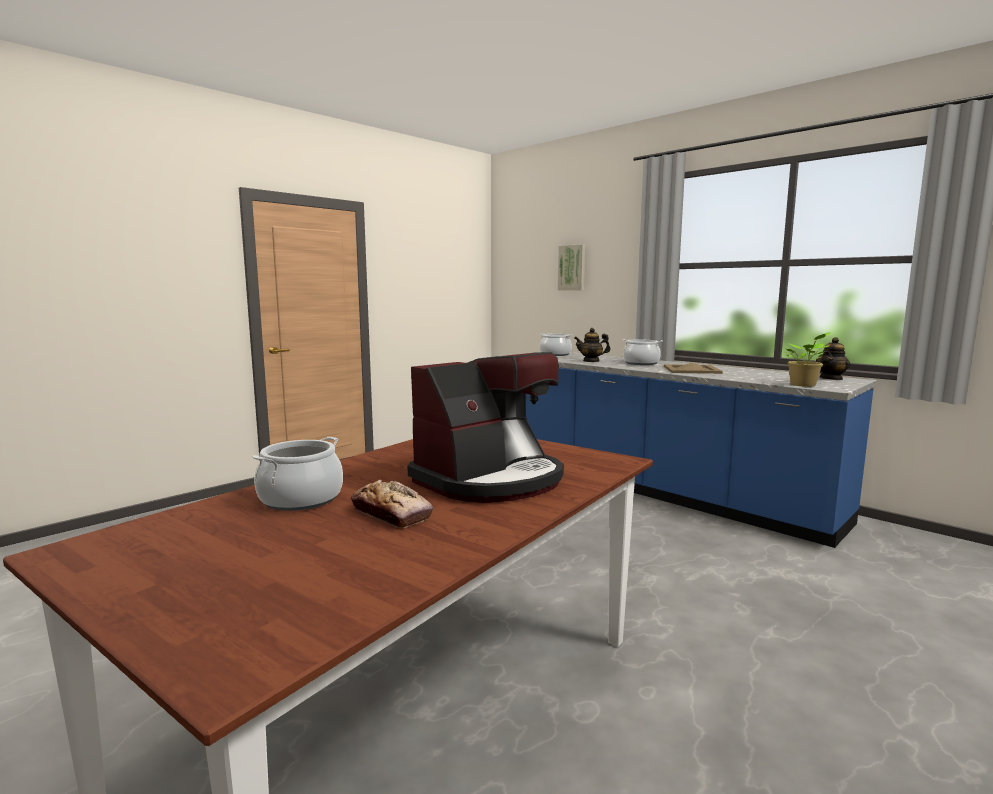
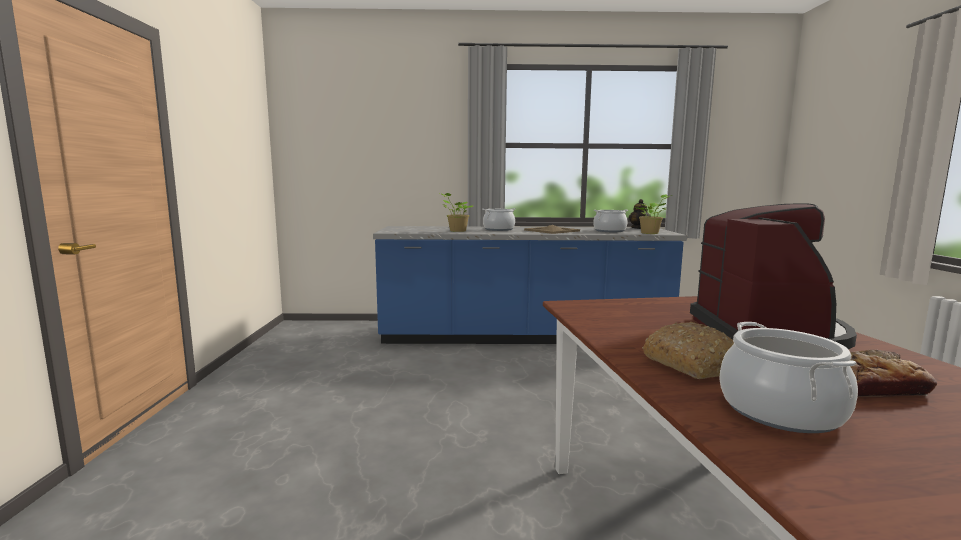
camera: 45 degrees left, 0 degrees up
(363, 474) = (693, 365): none -> bread
(555, 354) = (400, 228): cooking pot -> cooking pot (609, 231)
(572, 267) = (386, 142): picture -> none
(591, 361) = (456, 231): teapot -> potted plant

